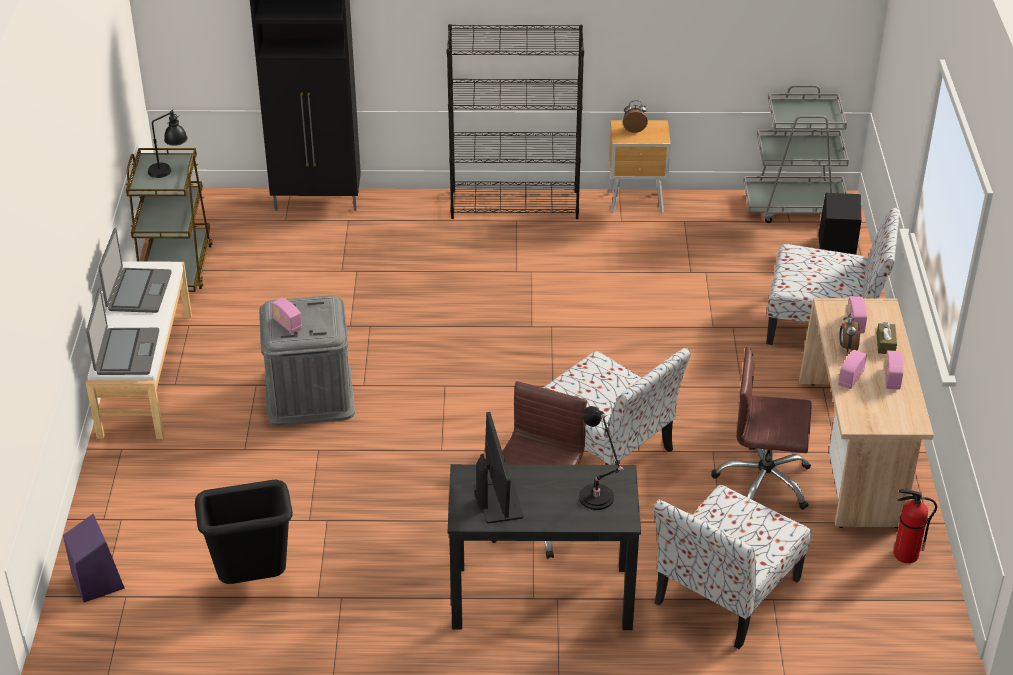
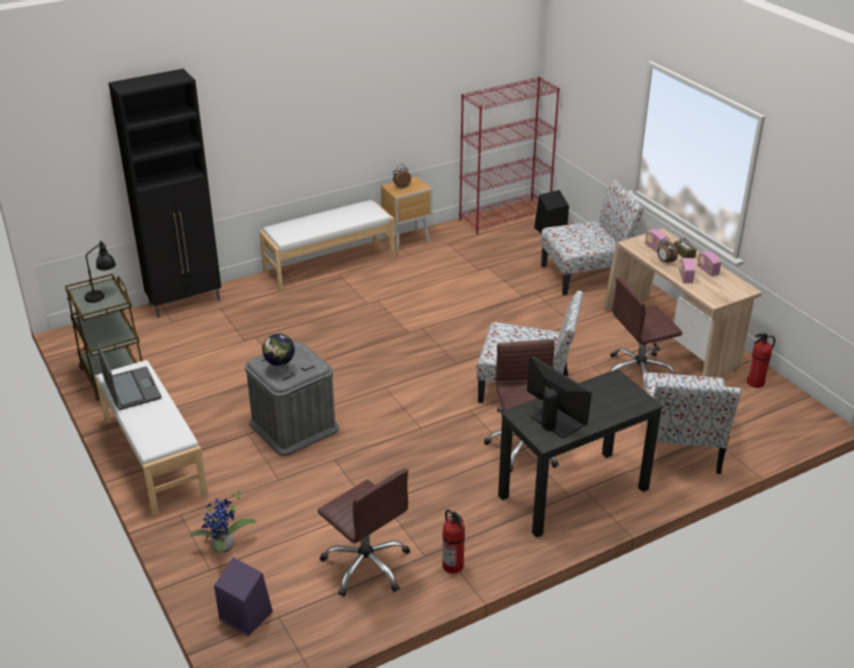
camera: 30 degrees left, 5 degrees down
(126, 353) = (161, 433): laptop -> none
(133, 502) = (224, 548): none -> potted plant
(252, 581) = (366, 565): black trash can -> brown office chair
(287, 324) = (280, 370): radio -> globe
(337, 621) = (453, 566): none -> fire extinguisher
(515, 204) = (329, 265): black bookcase -> white bench
(597, 499) = (617, 397): black table lamp -> none
(795, 206) = (505, 216): grey cart -> red bookcase

